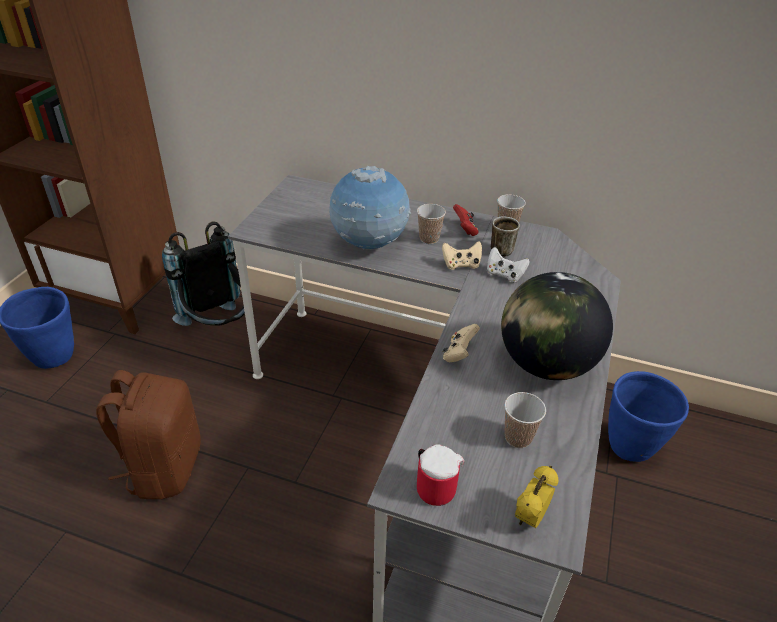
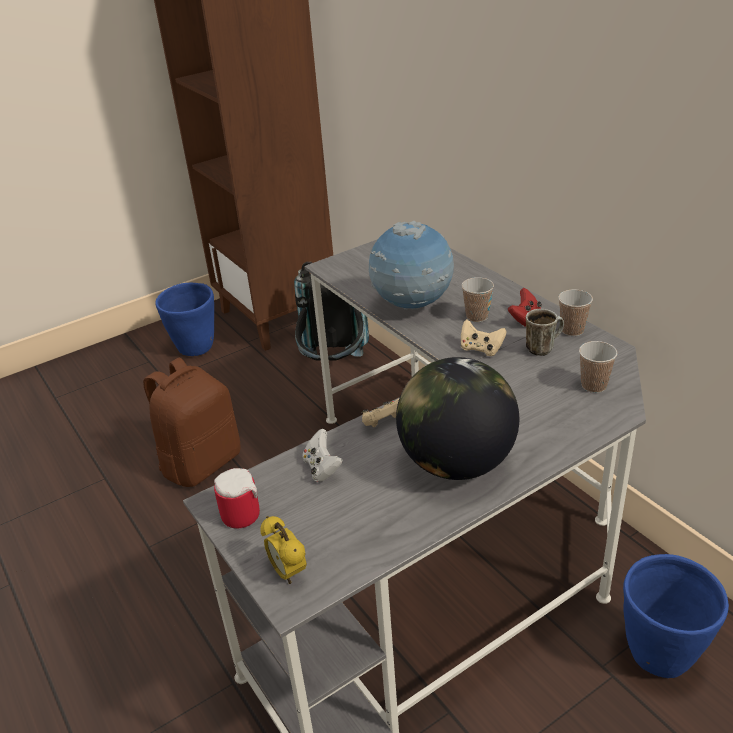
camera: 40 degrees right, 5 degrees down
(504, 275) = (514, 372): white game controller -> white game controller (322, 468)
(518, 438) = (354, 510): cup -> cup (593, 385)
(530, 518) = (288, 573): alarm clock -> alarm clock turned 105 degrees counterclockwise

